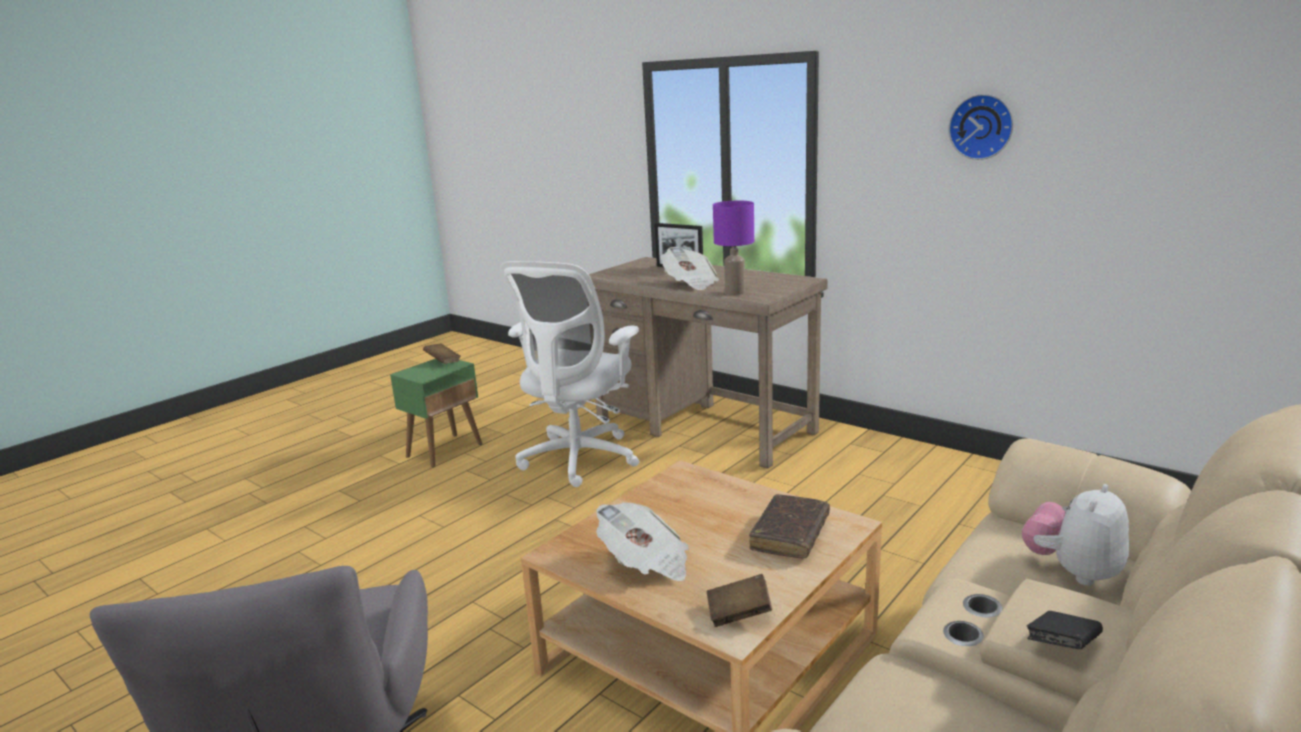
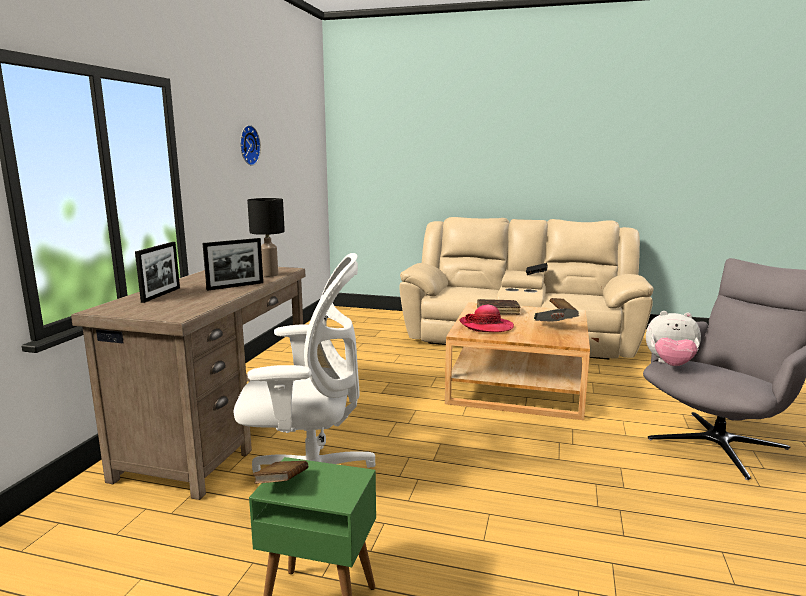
camera: 115 degrees left, 5 degrees down
(690, 283) = (235, 286): newspaper -> picture frame
(703, 500) = (486, 326): none -> hat
(734, 292) = (269, 275): purple table lamp -> black table lamp
(1073, 571) = (466, 289): plush toy -> plush toy (670, 365)

